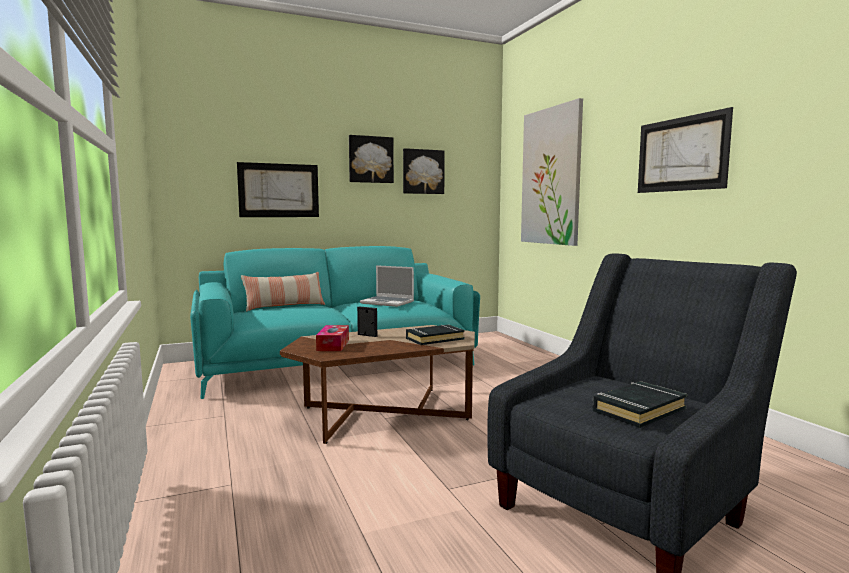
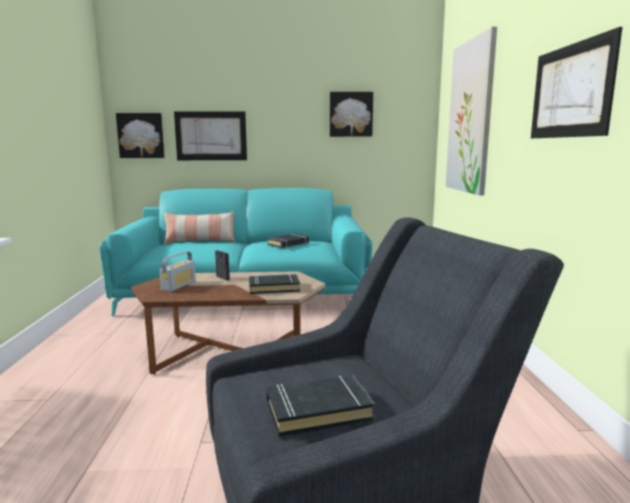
camera: 20 degrees right, 5 degrees up
(333, 345) = (179, 285): tissue box -> radio
(370, 159) = (297, 104): picture -> picture (141, 135)
(388, 302) = (288, 244): laptop -> black book

